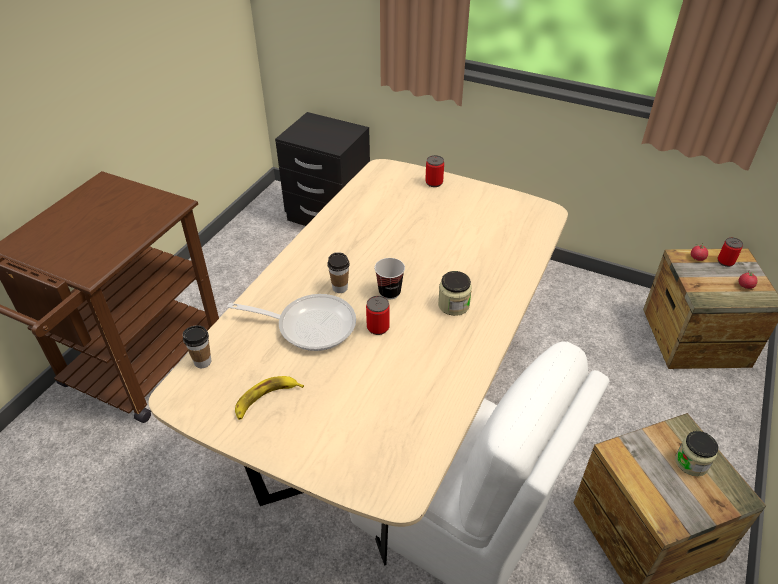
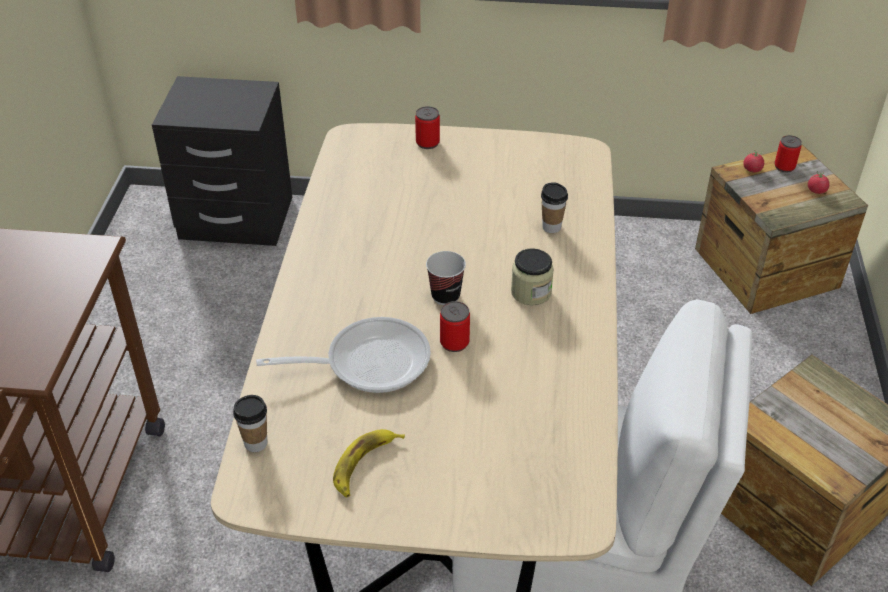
camera: 20 degrees left, 0 degrees up
(340, 288) = (380, 306): cup -> cup (551, 227)
(691, 462) = (837, 408): jar -> none

